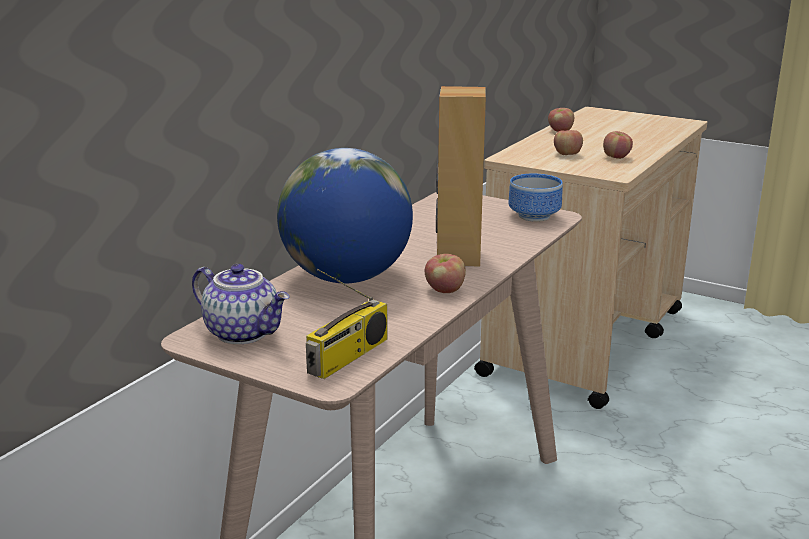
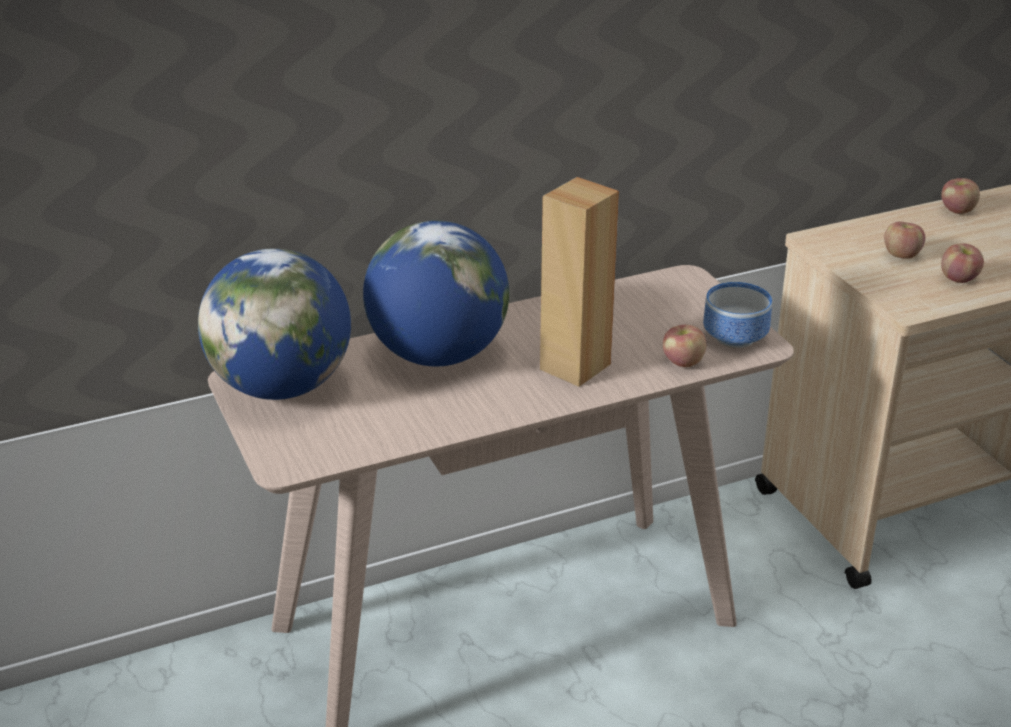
camera: 35 degrees right, 10 degrees up
(244, 333) = (281, 386): teapot -> globe
(348, 357) = (327, 446): radio -> none
(445, 290) = (504, 404): apple -> apple (683, 362)

